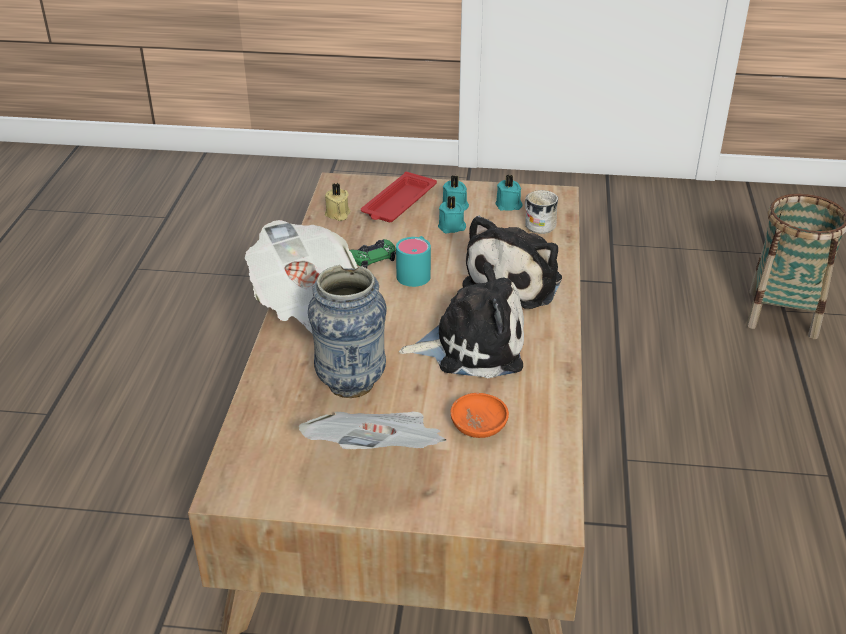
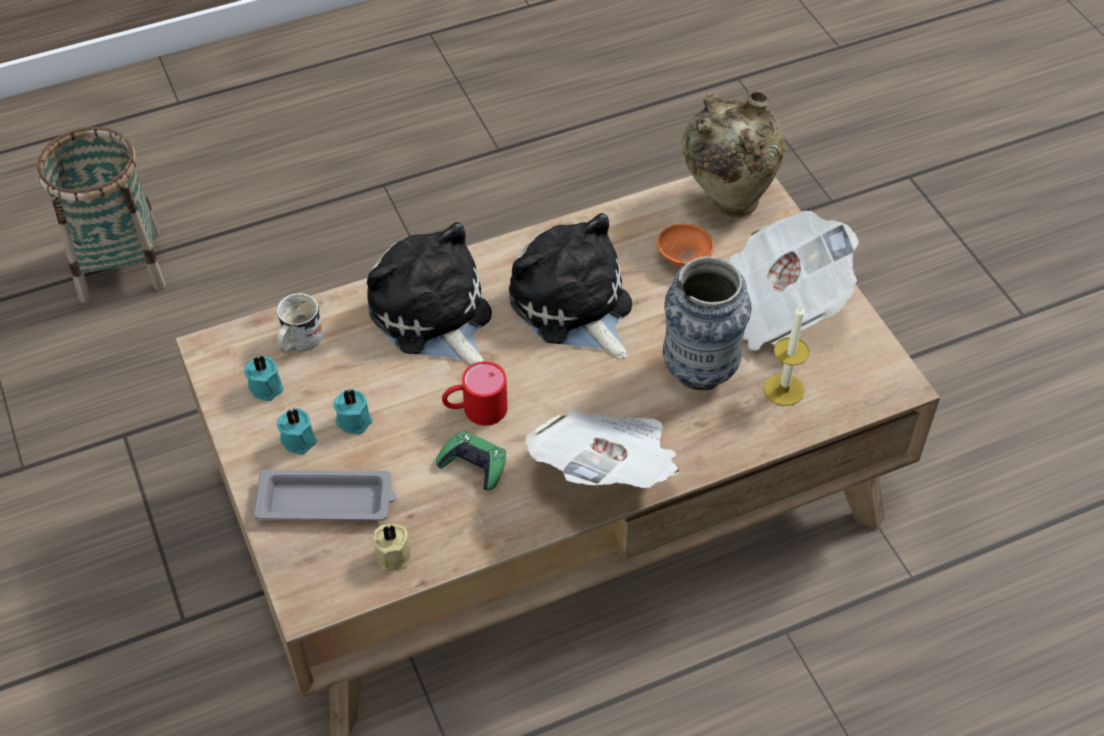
camera: 120 degrees left, 15 degrees up
(290, 420) = (784, 389): none -> candle
(398, 204) = (328, 501): red tray -> grey tray
(416, 272) = (475, 409): turquoise mug -> red mug
(516, 280) = (433, 316): plush toy -> plush toy turned 120 degrees counterclockwise
(528, 487) = (726, 202): none -> beige vase

